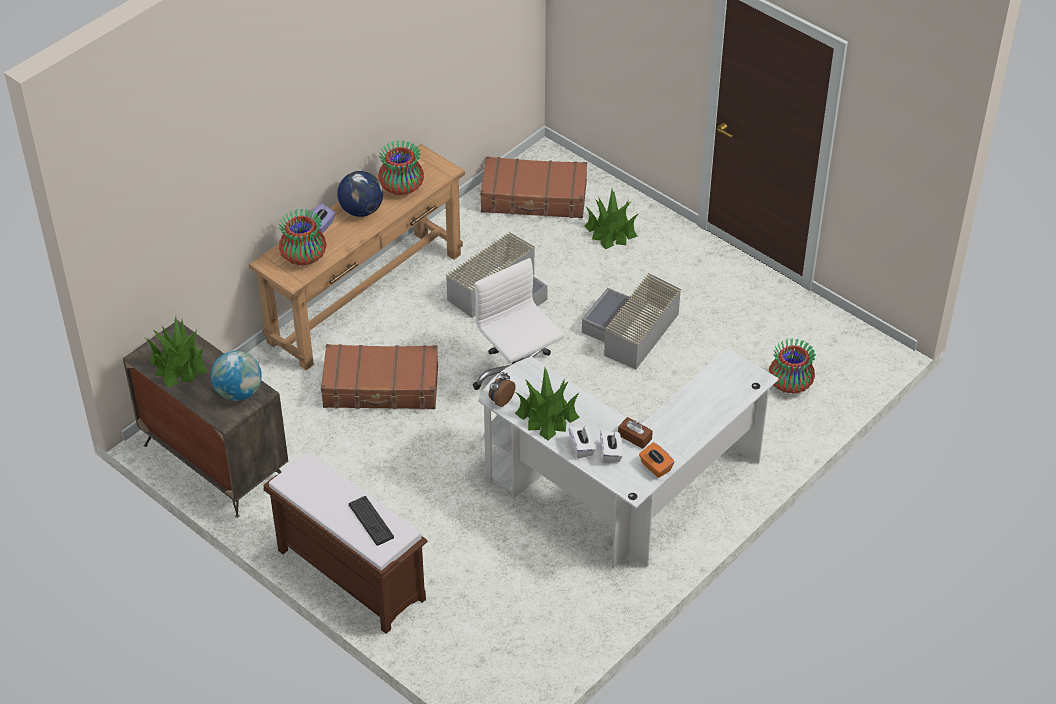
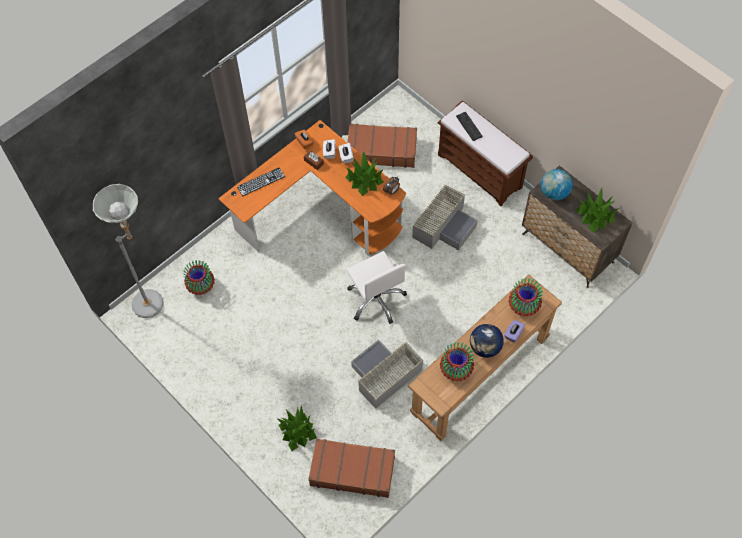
camera: 175 degrees left, 15 degrees up
(381, 387) = (466, 297): brown suitcase -> brown suitcase (381, 150)
(621, 494) = (321, 213): white desk -> orange desk
(630, 332) = (297, 334): grey storage box -> grey storage box (444, 225)
(716, 403) = (261, 181): none -> keyboard
(856, 363) = (153, 299): none -> grey floor lamp

